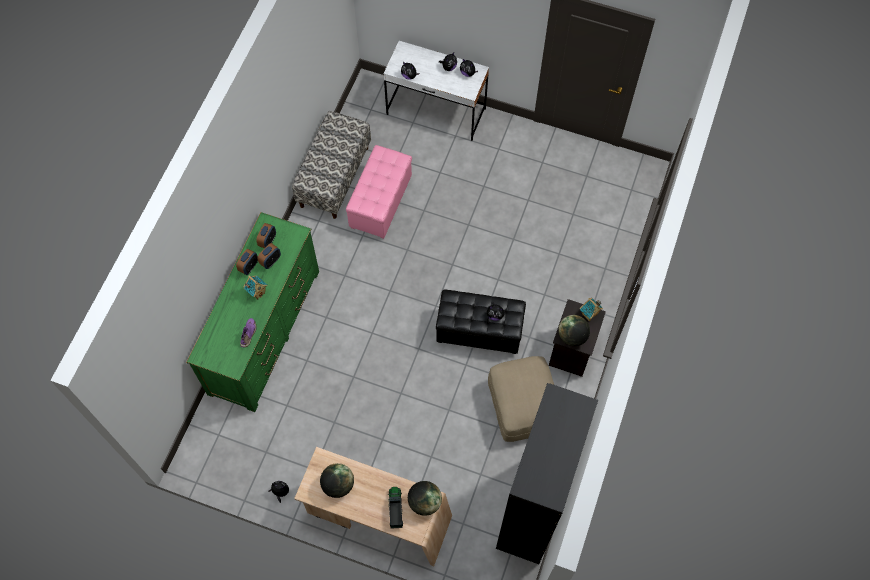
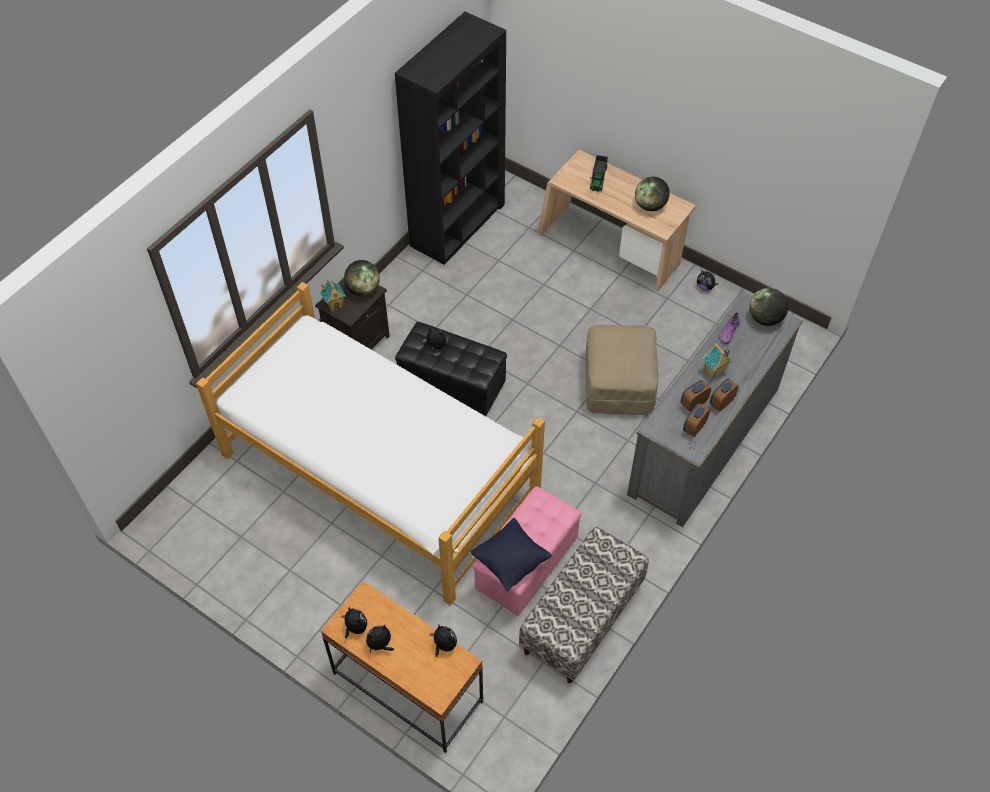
camera: 165 degrees left, 10 degrees down
(264, 331) = (704, 440): green dresser -> grey dresser
(386, 161) = (510, 561): none -> black pillow
(424, 502) = (569, 177): globe -> globe (765, 318)
(436, 111) = (407, 687): white desk -> brown desk
(509, 245) = (379, 472): none -> bed
(522, 405) = (433, 307): beige ottoman -> beige ottoman (619, 383)

